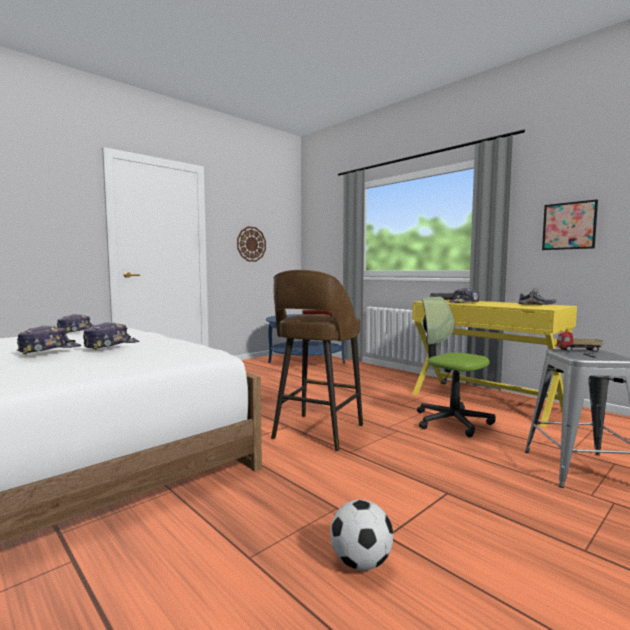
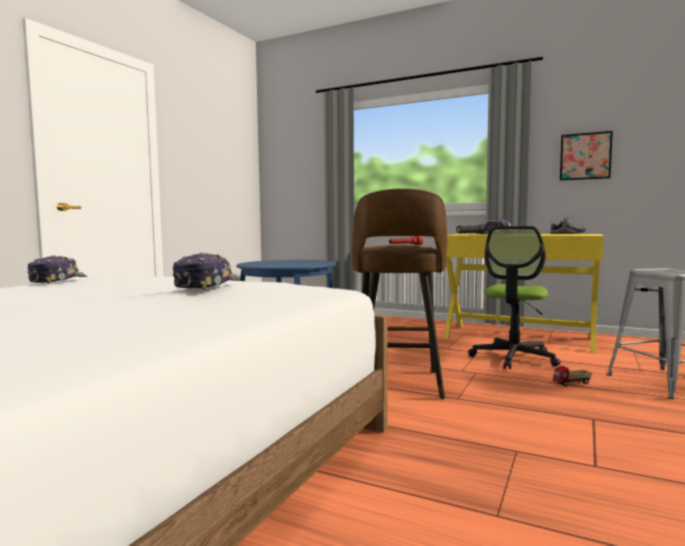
camera: 20 degrees left, 0 degrees up
(49, 349) = (124, 294): cap -> none
(251, 244) = (208, 172): wall clock -> none
(360, 562) = (604, 493): football -> none
(452, 421) = (513, 358): office chair -> office chair turned 90 degrees counterclockwise
(578, 351) = (659, 269): toy truck -> toy truck (572, 384)

